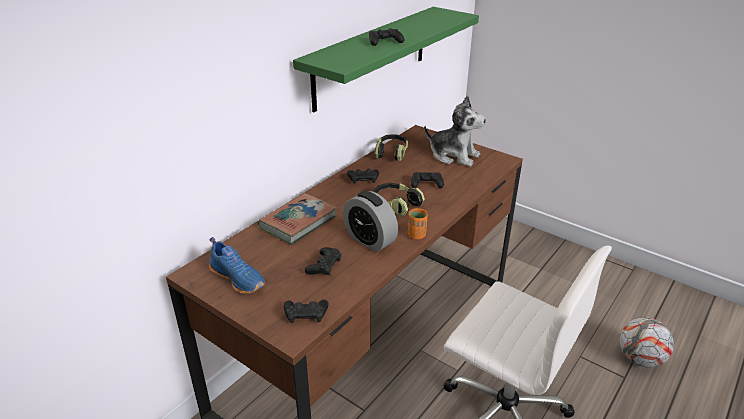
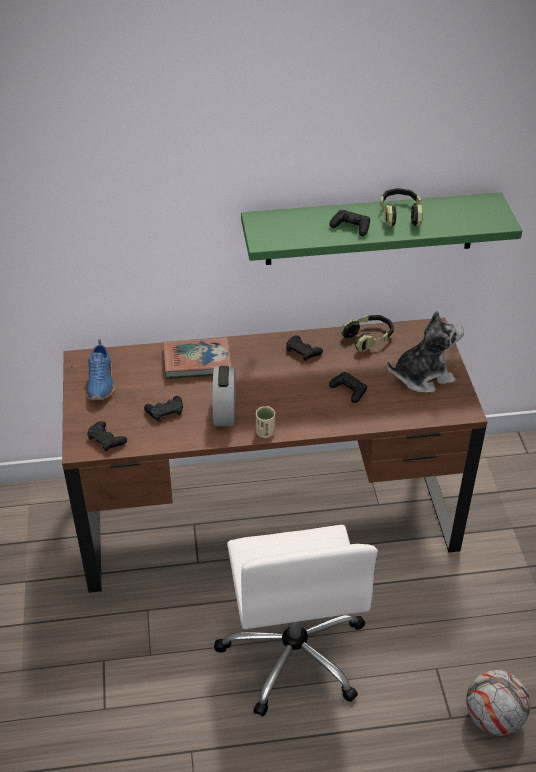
camera: 45 degrees right, 10 degrees up
(396, 204) = (292, 394): headphones -> headphones (400, 215)
(416, 235) = (265, 432): orange cup -> beige cup
(454, 156) = (422, 376): plush toy -> plush toy turned 90 degrees counterclockwise

